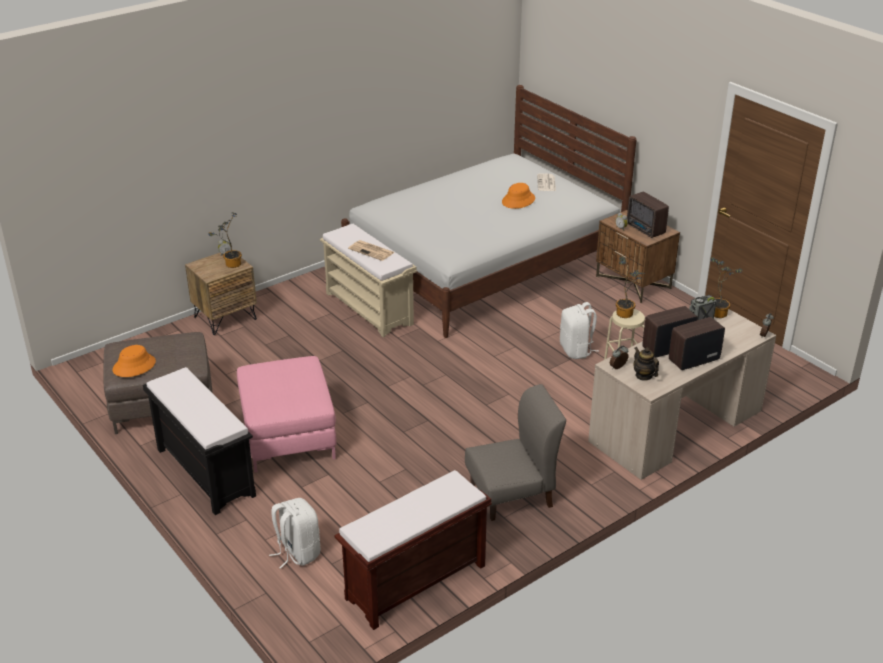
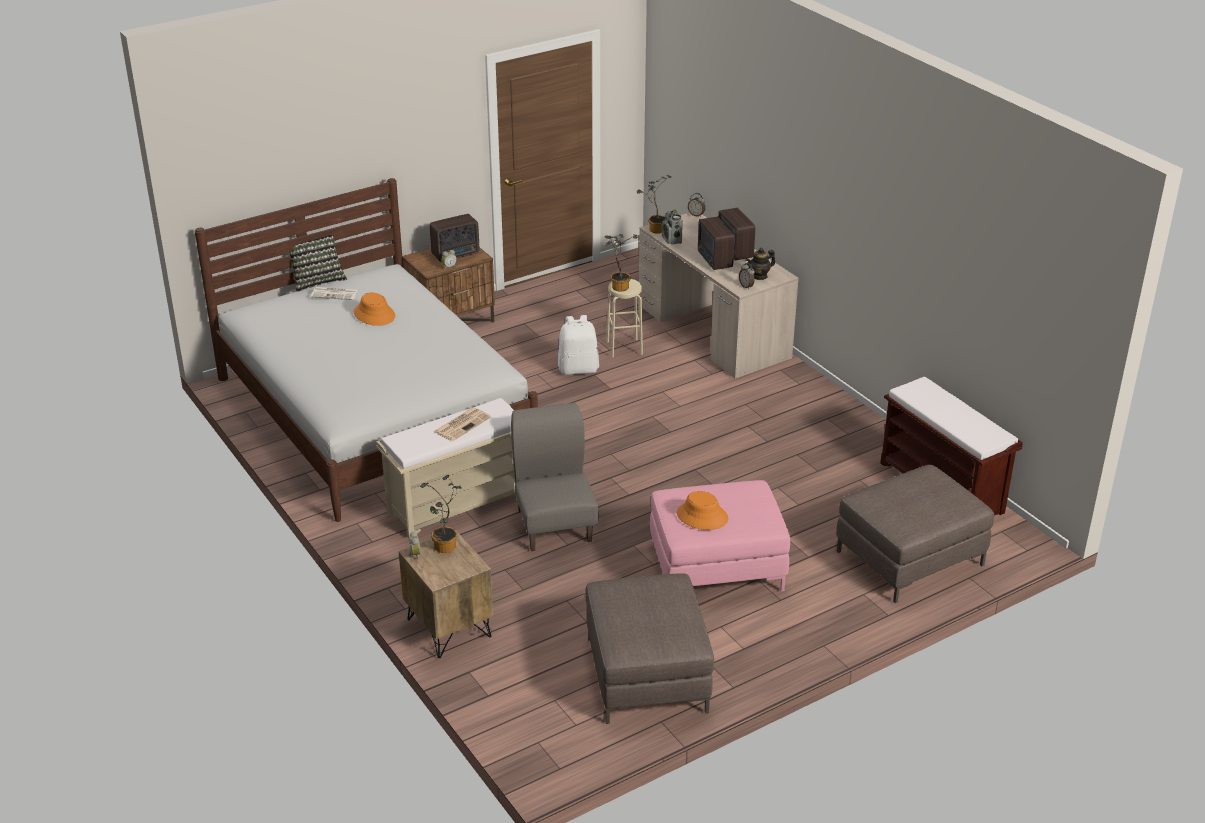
camera: 85 degrees left, 0 degrees up
(134, 366) = (673, 628): orange hat -> orange hat (702, 516)
(204, 472) = (784, 629): black bench -> none
(297, 552) = (910, 558): white backpack -> brown ottoman
(512, 495) = (816, 427): grey chair -> grey chair (555, 524)
(570, 177) = (317, 280): none -> pillow

